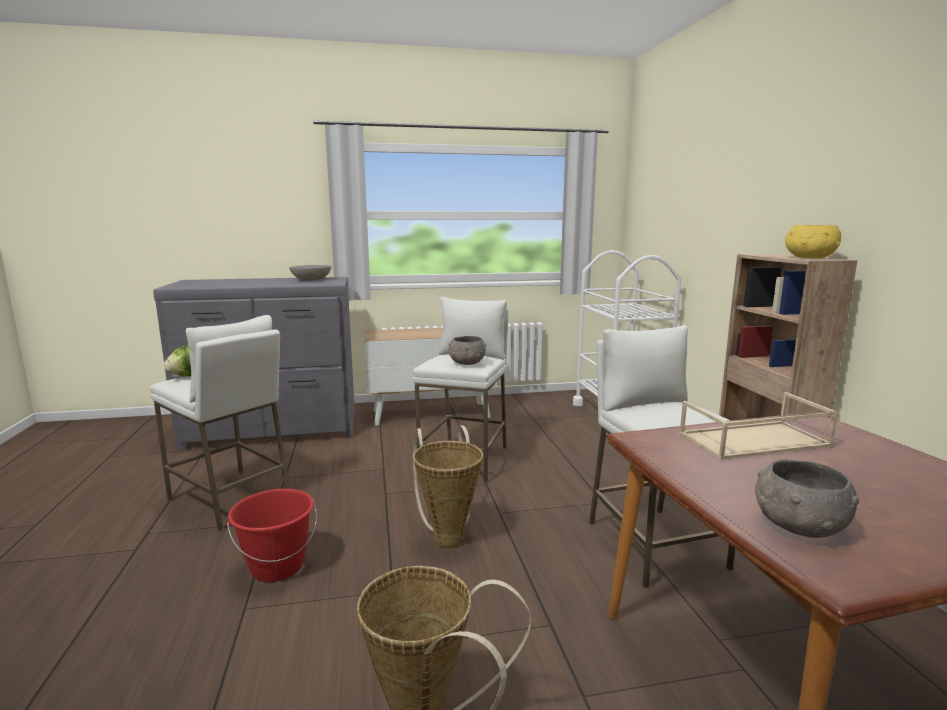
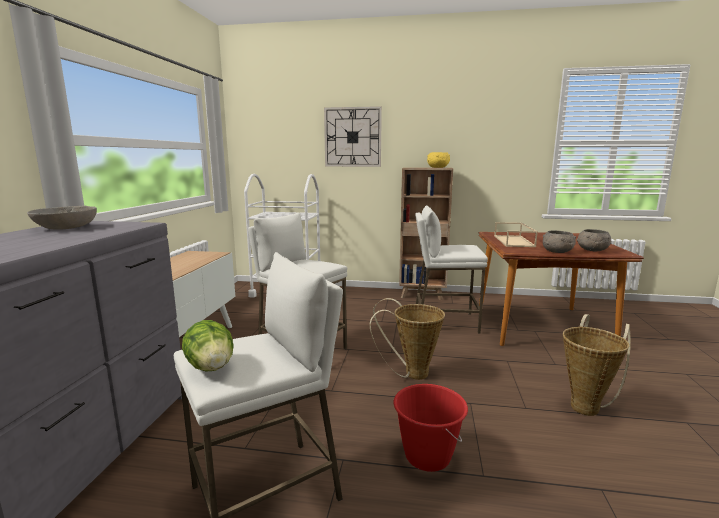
camera: 70 degrees left, 0 degrees up
(466, 363) = (319, 264): grey bowl -> grey bowl (557, 252)
(729, 197) = (352, 137): none -> wall clock

